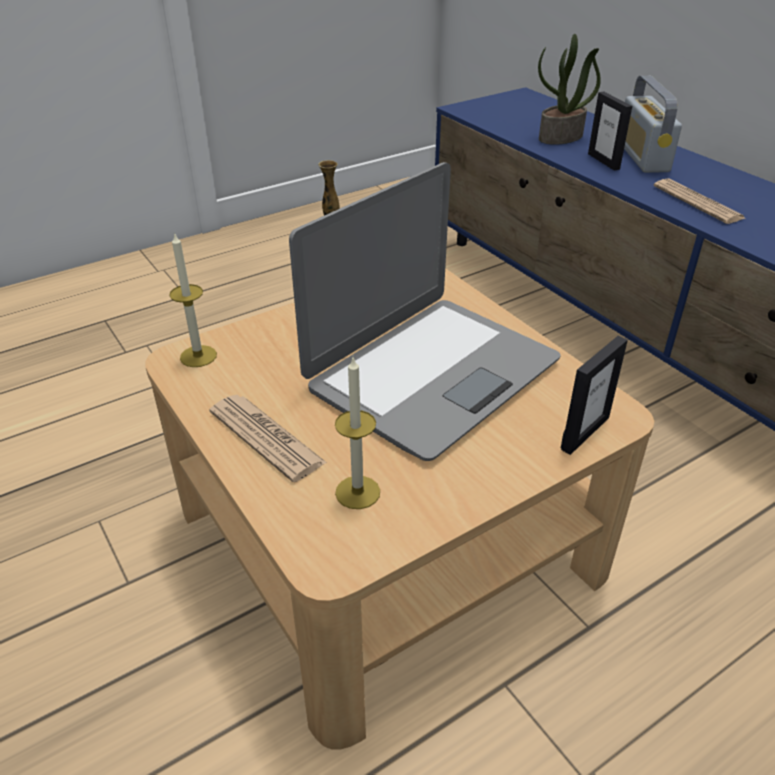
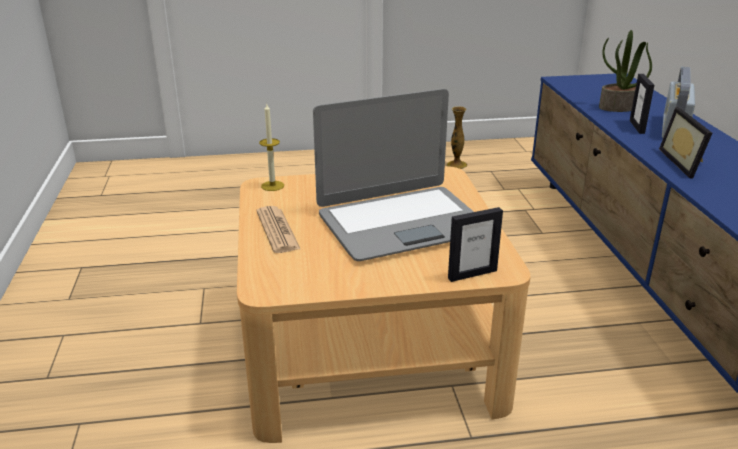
camera: 25 degrees right, 10 degrees down
(357, 492) = (305, 266): candle -> none
(697, 202) = (686, 163): newspaper -> picture frame

